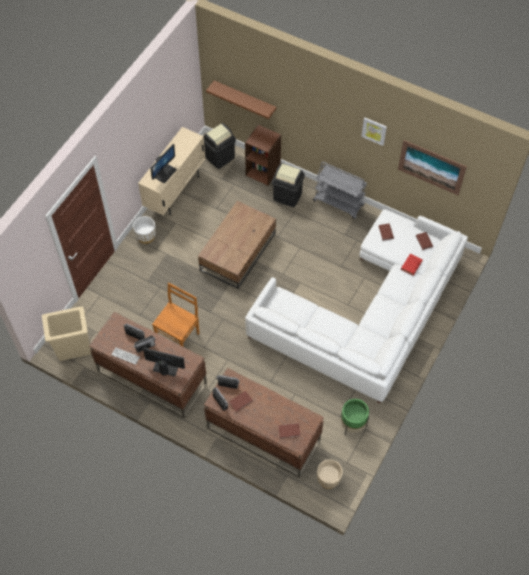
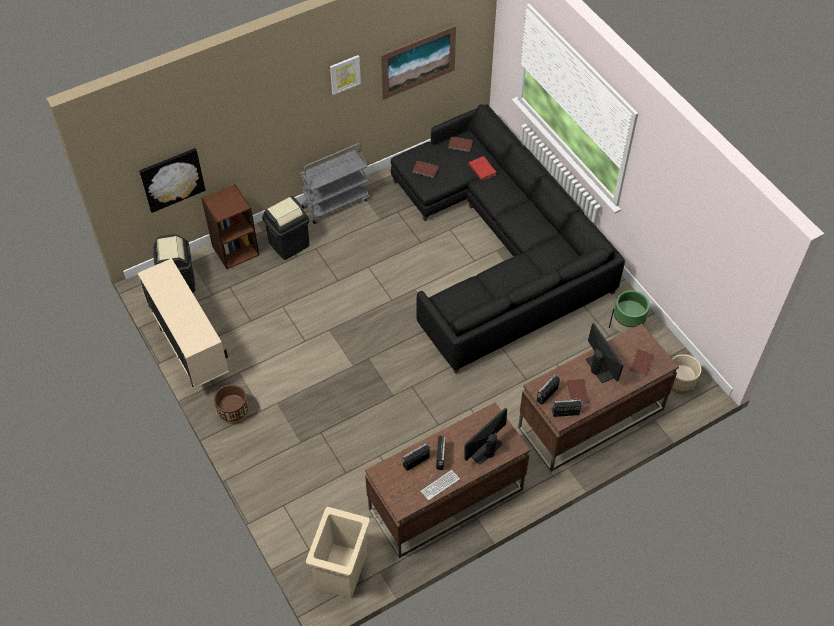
camera: 60 degrees left, 5 degrees down
(146, 236) = (233, 413): white planter -> brown planter
(164, 173) = (194, 322): monitor -> monitor (601, 367)
(178, 336) = (404, 444): brown chair -> none
(238, 252) = (330, 328): brown coffee table -> none
(245, 99) = (172, 179): brown shelf -> picture
(368, 315) = (499, 249): white sofa -> black sofa

